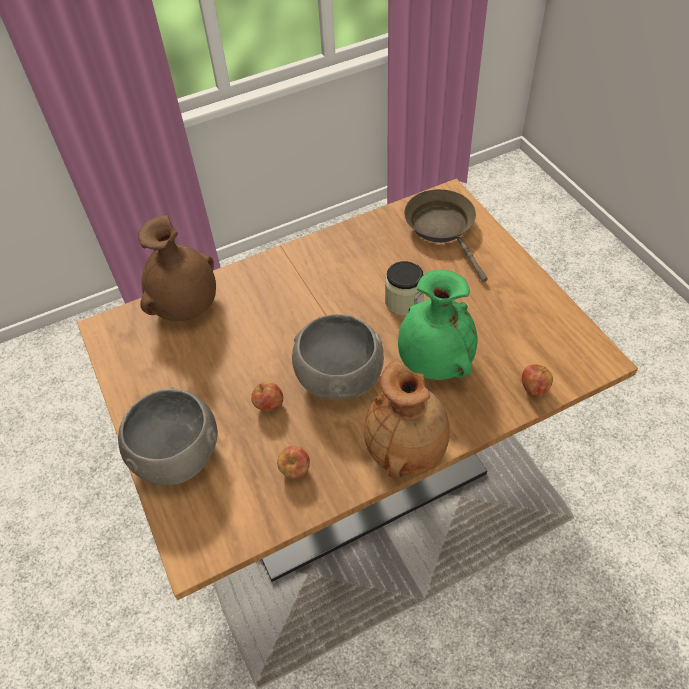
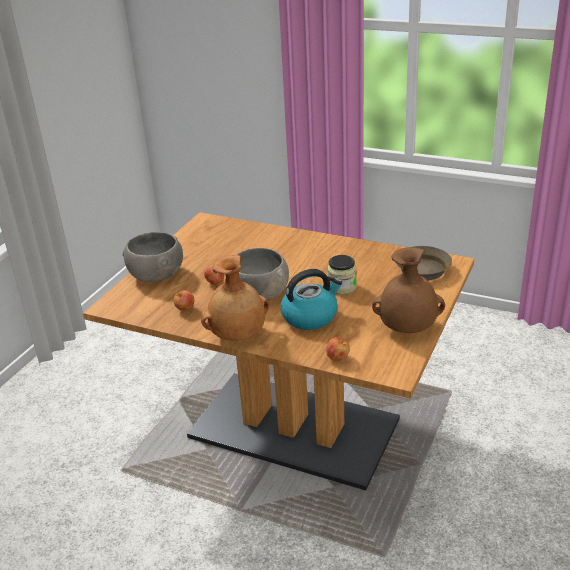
camera: 50 degrees right, 20 degrees down
(187, 306) = (246, 231): brown vase -> brown vase (407, 328)
(434, 362) = (310, 316): green vase -> kettle

